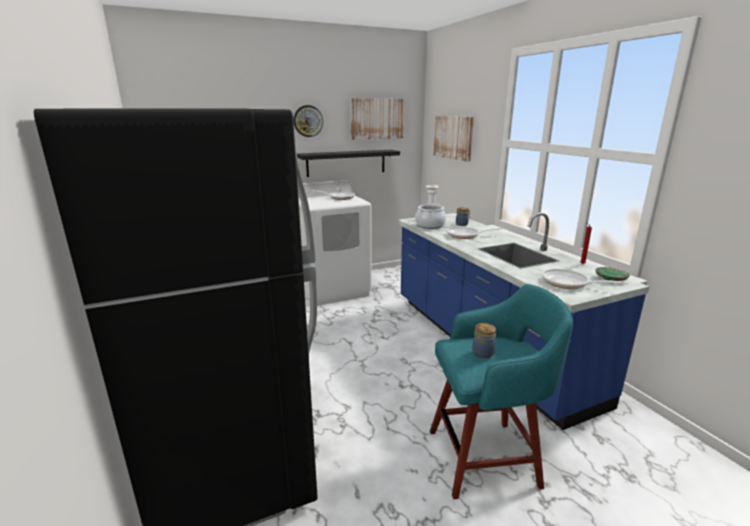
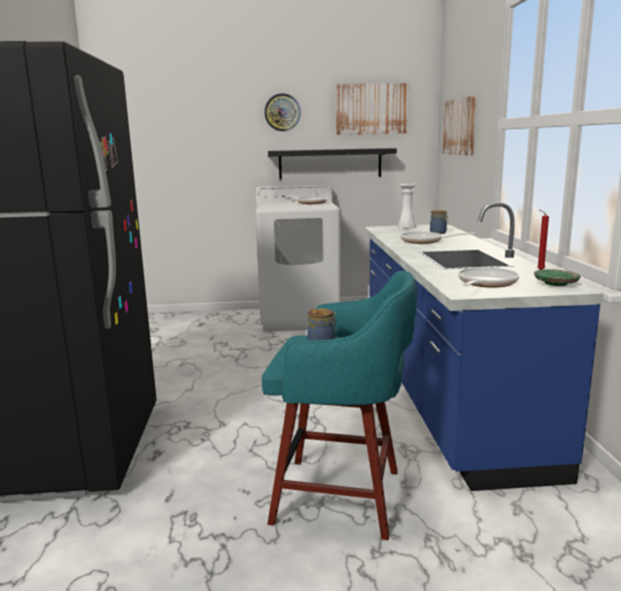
camera: 20 degrees right, 5 degrees down
(430, 225) = (394, 232): cooking pot -> none
(569, 283) = (485, 283): frying pan -> frying pan turned 75 degrees clockwise

